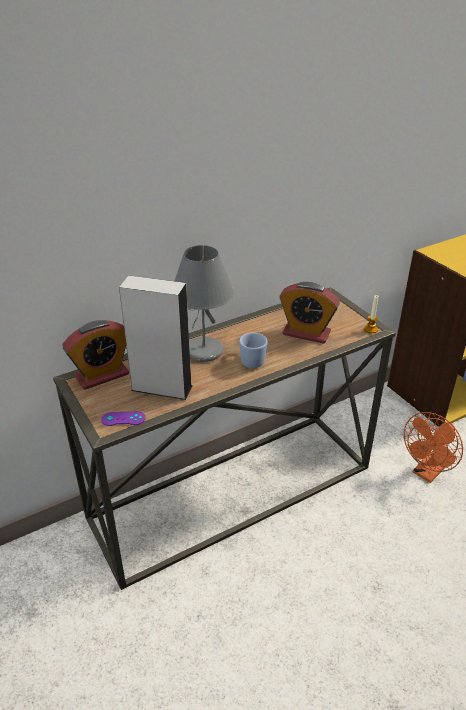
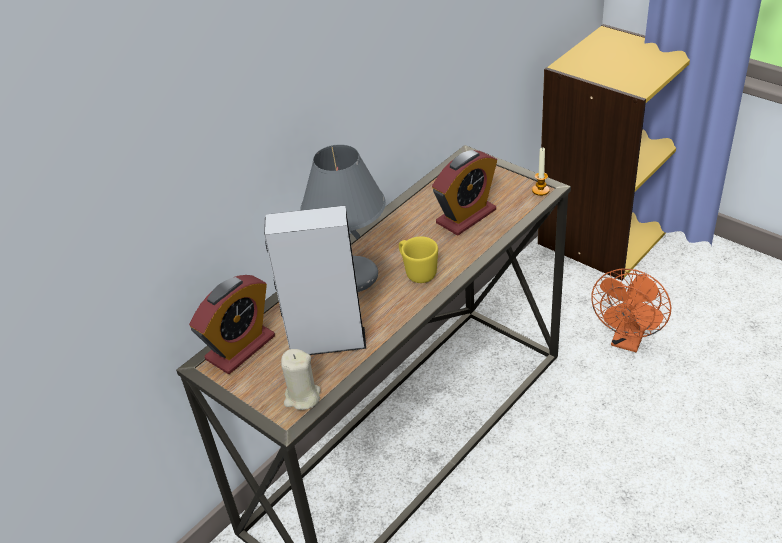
camera: 15 degrees left, 5 degrees up
(123, 419) = (302, 397): purple game controller -> beige candle
(250, 360) = (417, 272): blue mug -> yellow mug
(306, 333) = (466, 216): alarm clock -> alarm clock turned 45 degrees counterclockwise

